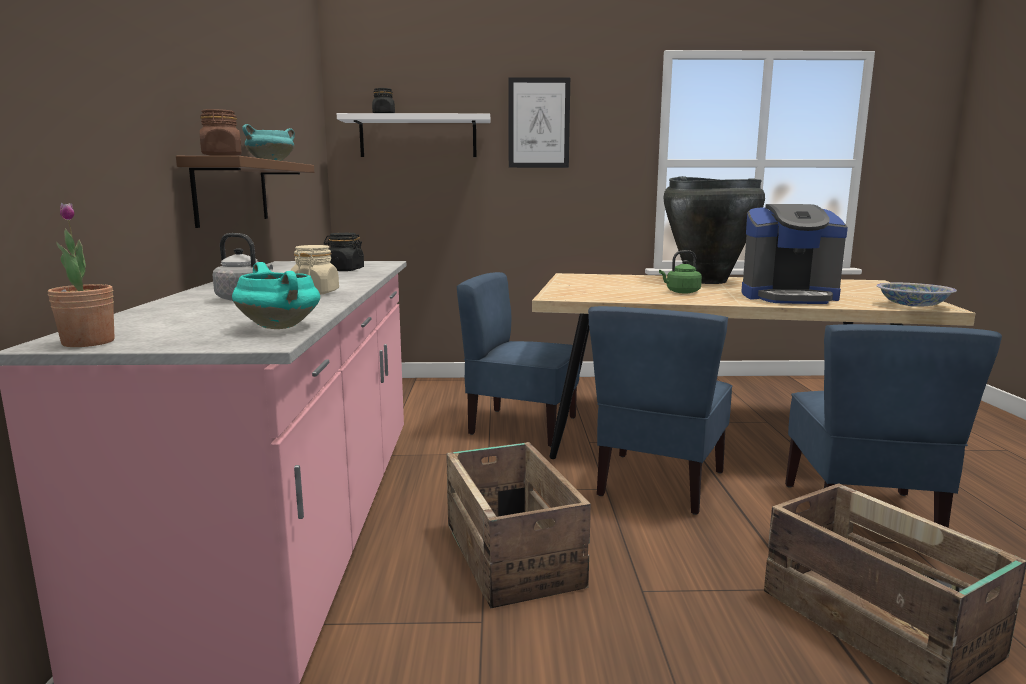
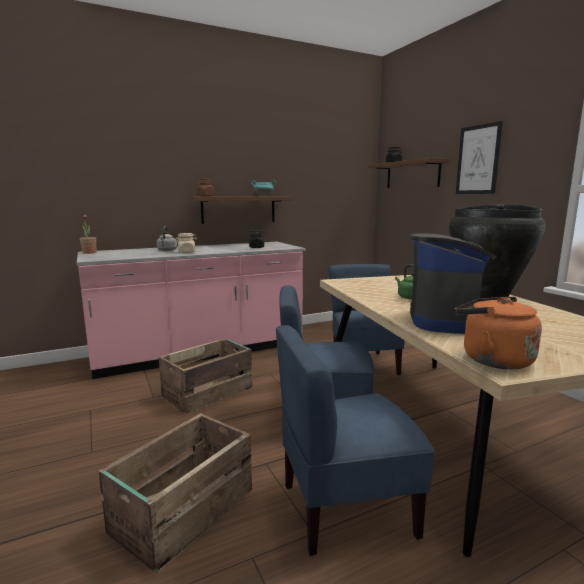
camera: 65 degrees right, 0 degrees up
(281, 327) = (114, 257): turquoise cooking pot -> none
(418, 137) = (412, 175): white shelf -> brown shelf
(788, 297) = (448, 321): coffee machine -> coffee machine turned 150 degrees counterclockwise
(912, 305) = (492, 359): bowl -> orange kettle

